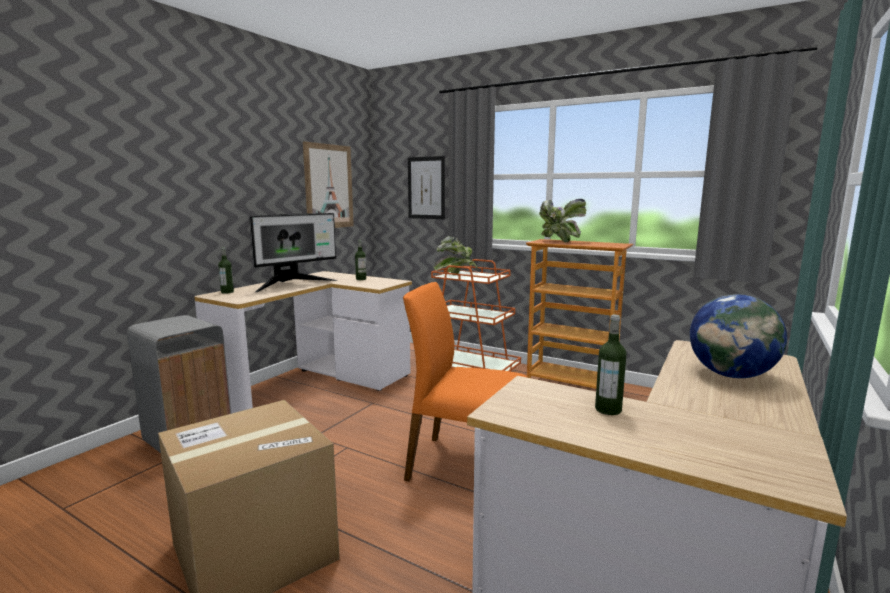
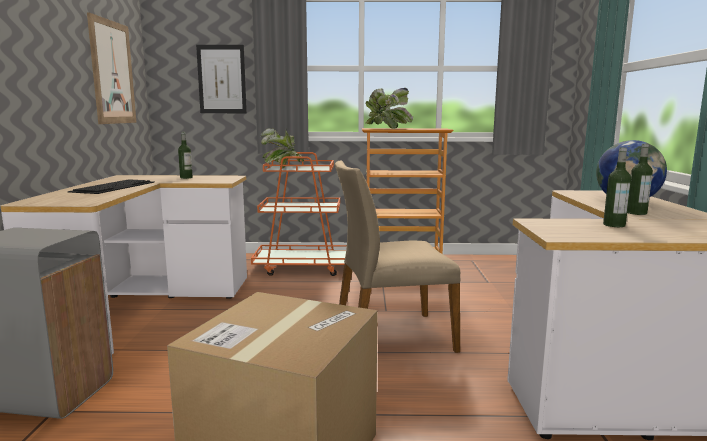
camera: 30 degrees left, 0 degrees up
(227, 292) = (42, 198): bottle -> bottle (636, 213)
(293, 284) = (114, 186): monitor -> keyboard
(467, 465) = (392, 336): orange chair -> beige chair

